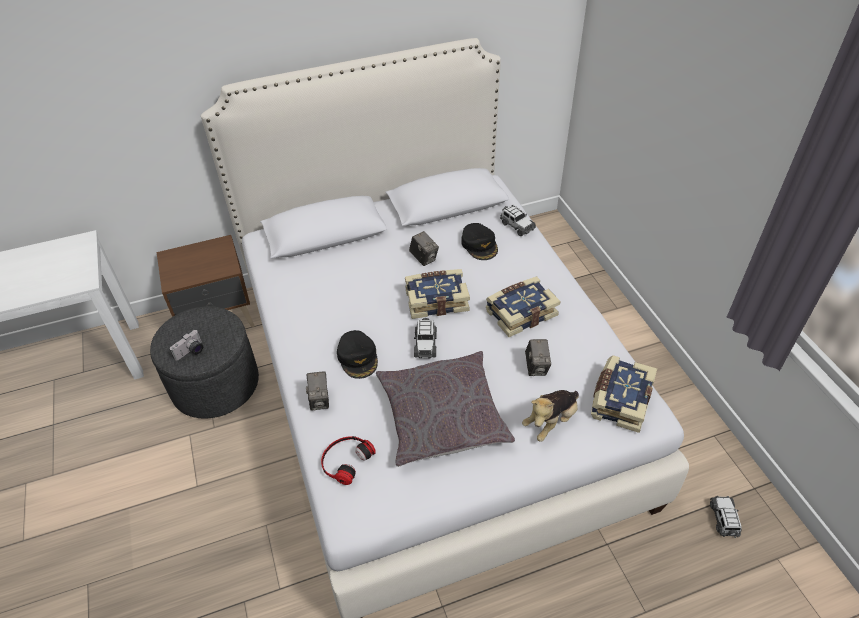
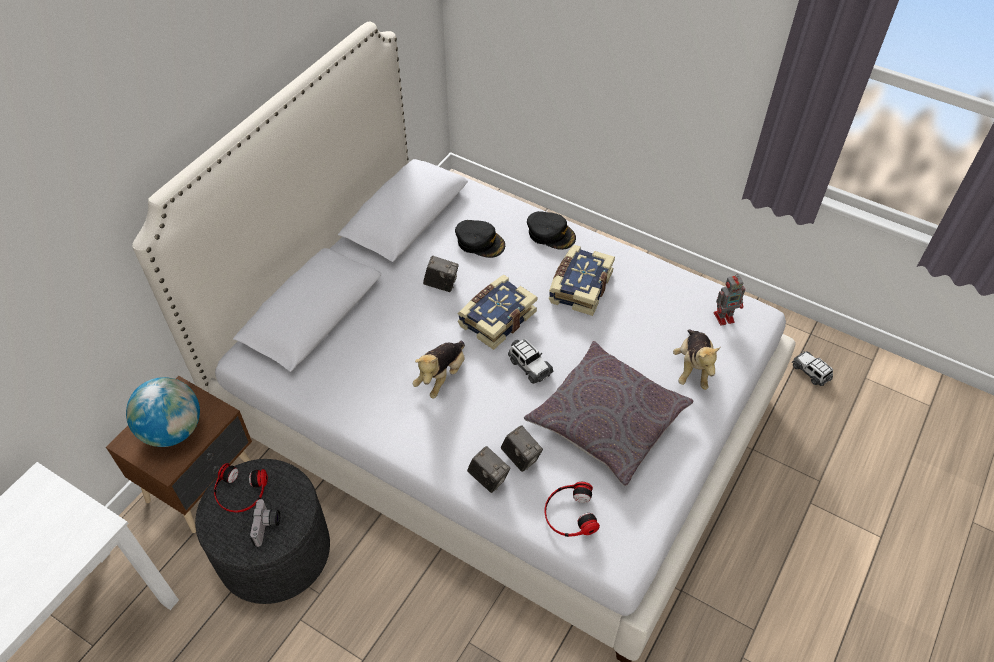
camera: 40 degrees left, 5 degrees up
(196, 263) = (173, 430): none -> globe
(198, 322) = (240, 492): none -> headphones
(358, 357) = (481, 416): black cap -> black cap (551, 234)
(360, 316) = (441, 376): none -> plush toy
(517, 226) = (495, 205): toy car -> none
(536, 367) = (638, 328): camera -> camera (521, 457)
(620, 400) = (724, 317): book -> toy robot

